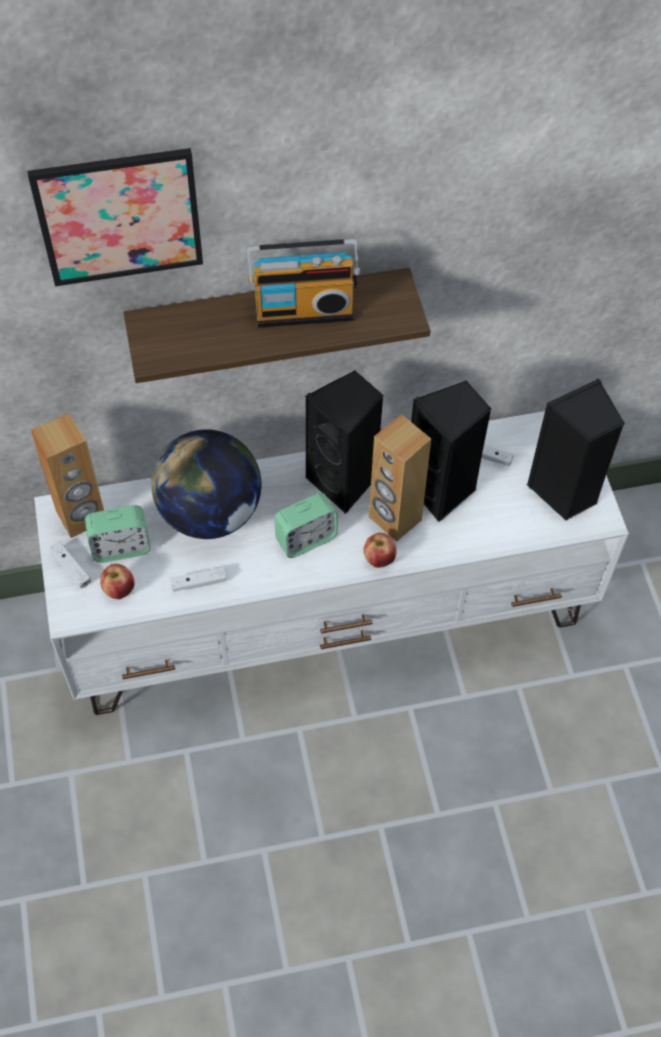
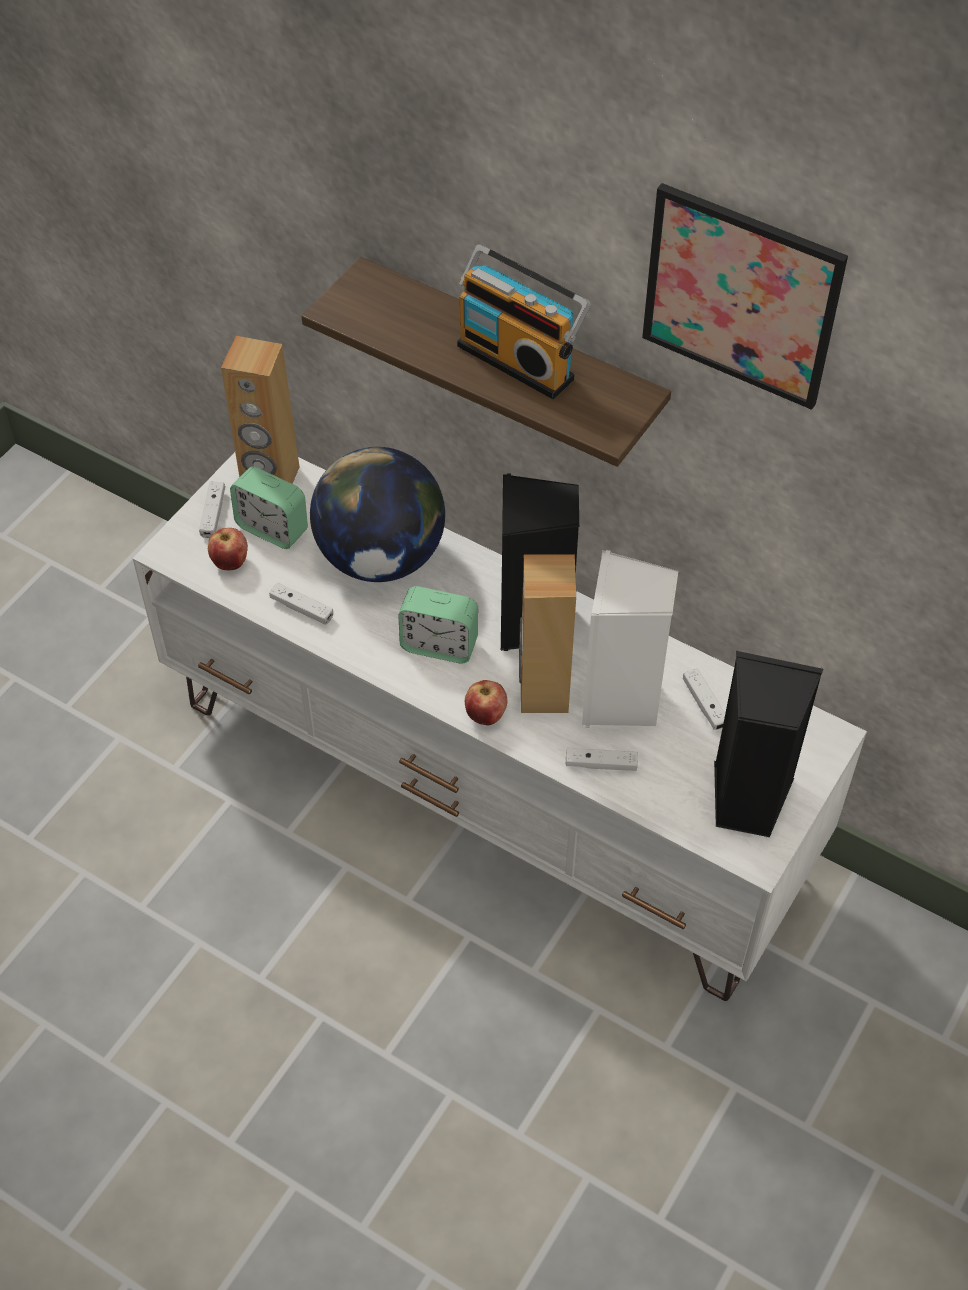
camera: 45 degrees right, 5 degrees down
(119, 217) = (363, 133): picture -> picture (741, 296)
(442, 490) = (621, 702): black speaker -> white speaker
(471, 535) = (601, 764): none -> white game controller

